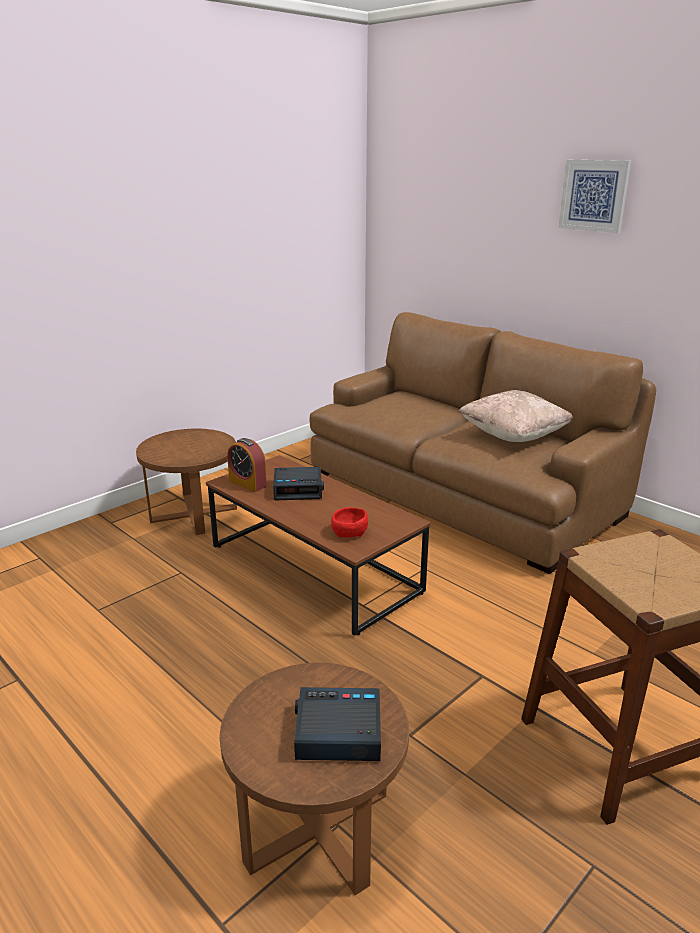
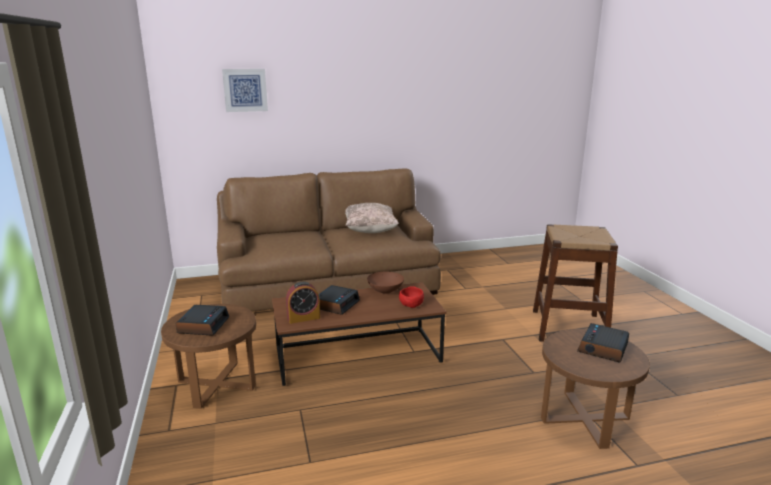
camera: 60 degrees left, 5 degrees down
(180, 445) = (203, 325): none -> alarm clock
(368, 506) = (386, 291): none -> brown bowl
(594, 195) = (353, 82): picture -> picture (245, 90)

